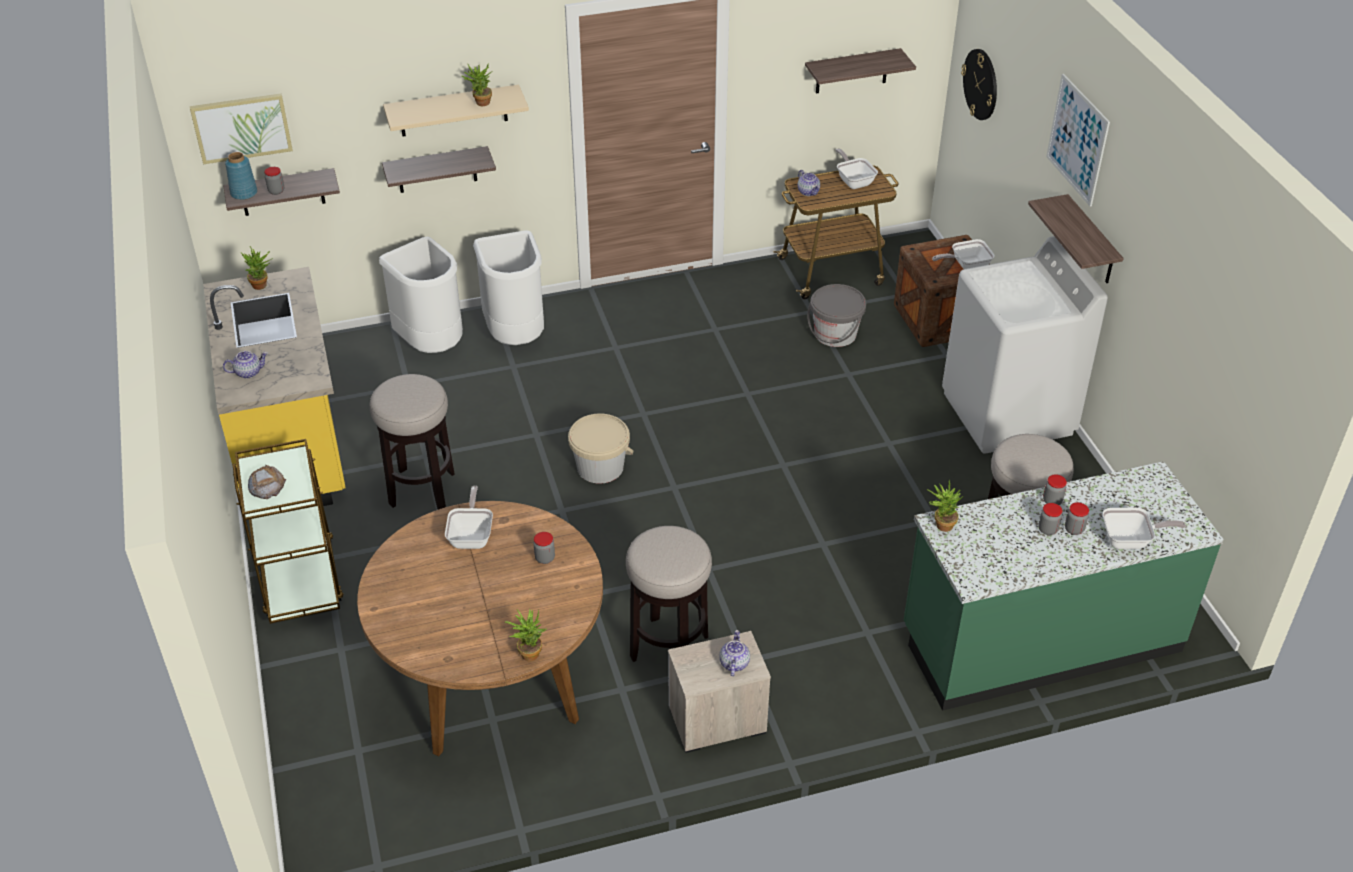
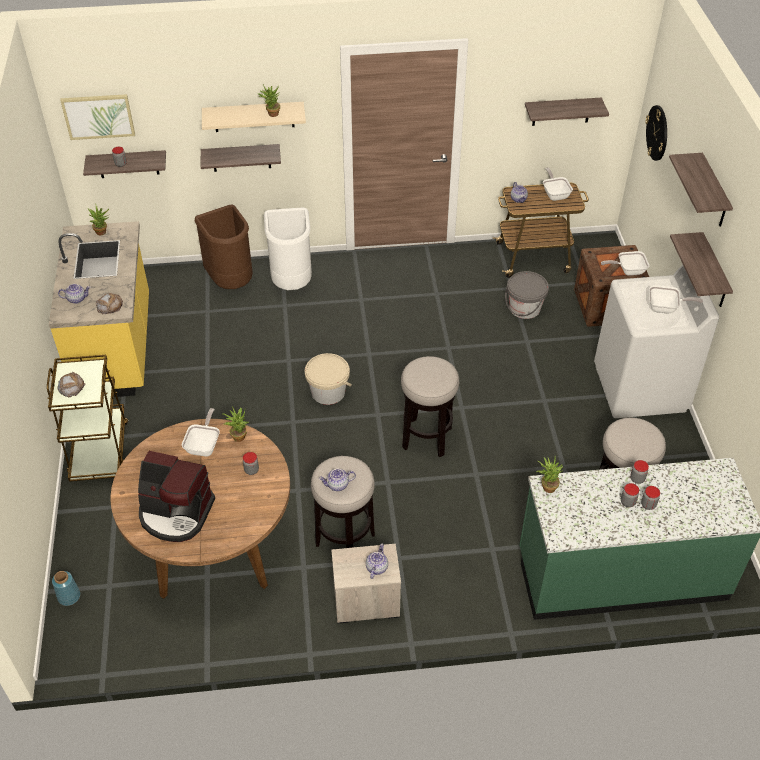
camera: 10 degrees right, 5 degrees up
(244, 193) = (98, 163): blue vase -> blue vase (69, 596)
(297, 376) = (110, 306): none -> bread
(422, 489) = (198, 392): stool -> stool (427, 438)
(432, 344) = (231, 281): white trash can -> brown trash can
(456, 624) = (176, 513): none -> coffee machine
(528, 652) = (222, 542): potted plant -> potted plant (238, 435)
(665, 562) = (337, 485): none -> teapot
(1077, 139) = (713, 192): picture -> shelf
(1130, 541) = (690, 520): frying pan -> frying pan (666, 308)

